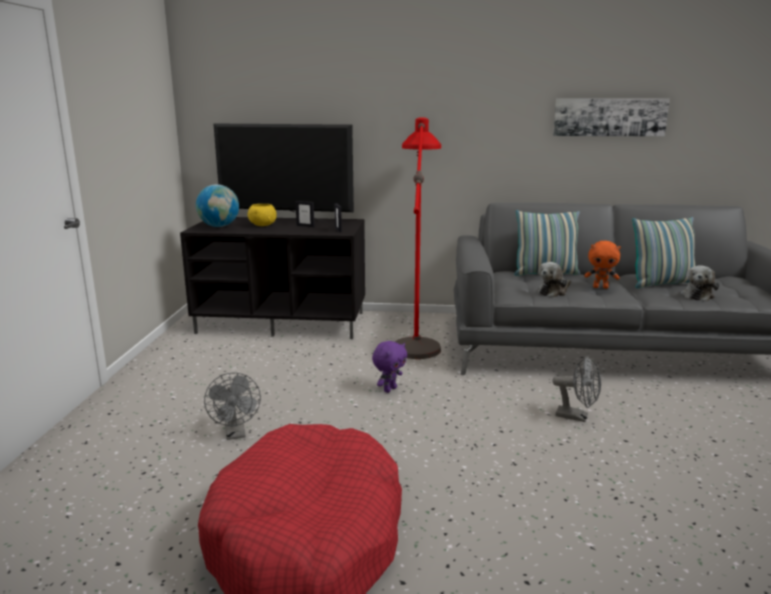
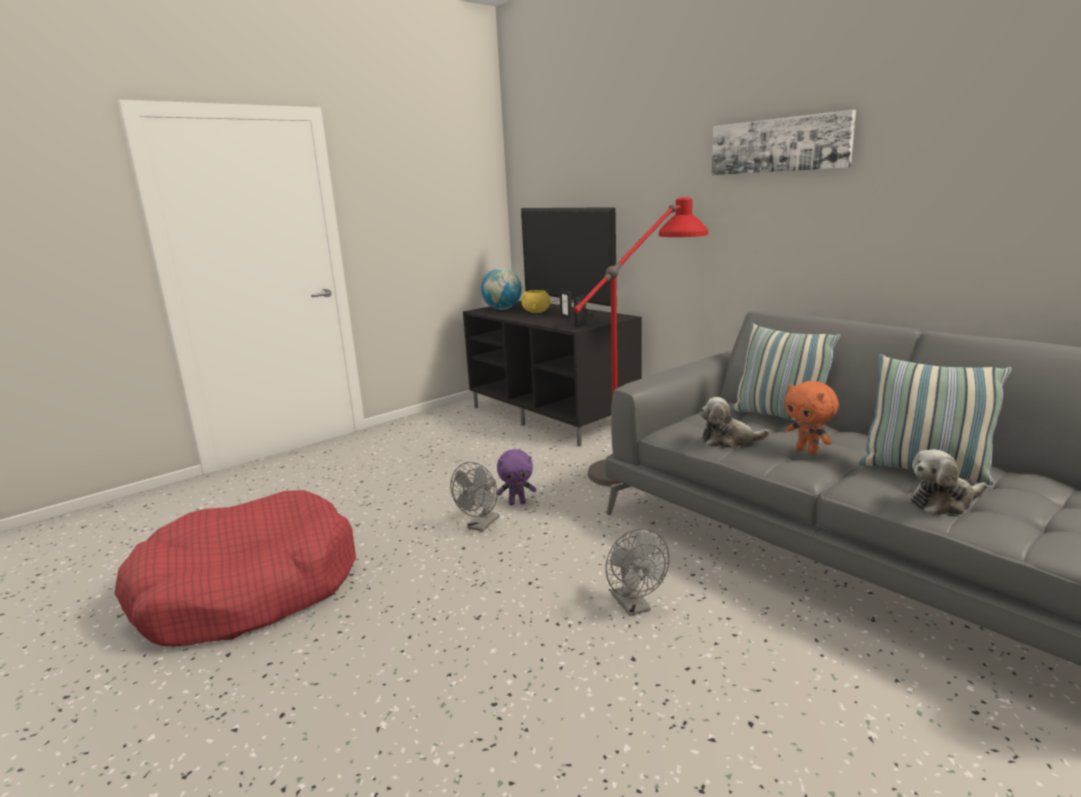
camera: 45 degrees right, 0 degrees up
(236, 434) = (354, 495): grey fan -> grey fan (481, 526)
(609, 117) = (957, 189): picture -> picture (779, 145)

